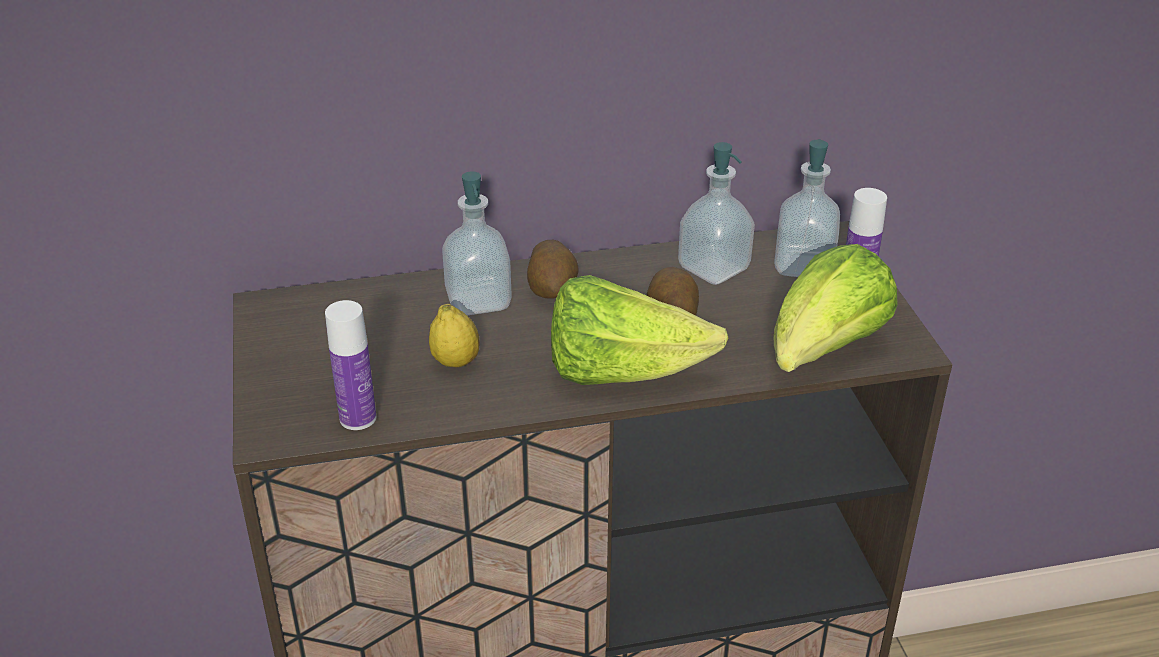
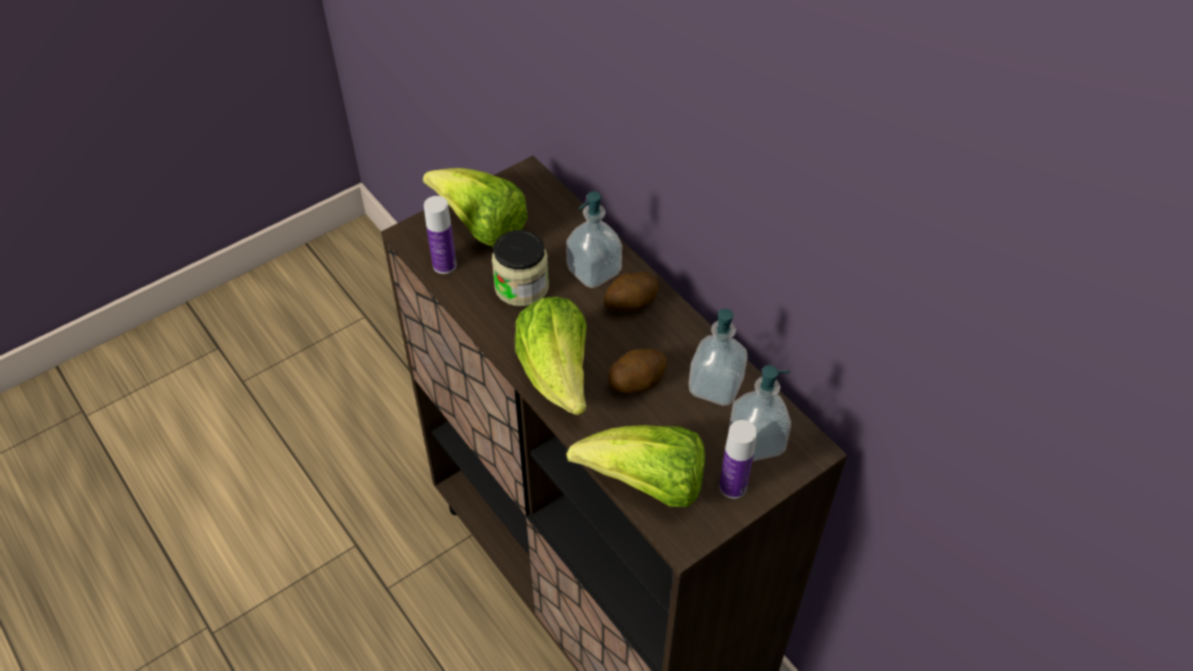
camera: 65 degrees right, 15 degrees up
(320, 368) = (481, 227): none -> lettuce
(455, 362) = (521, 287): lemon -> jar

